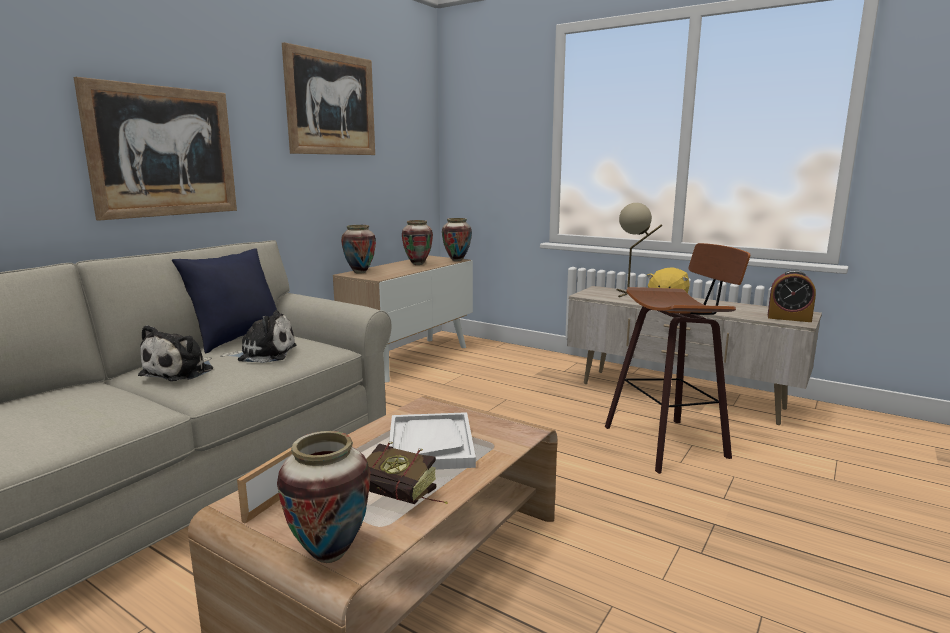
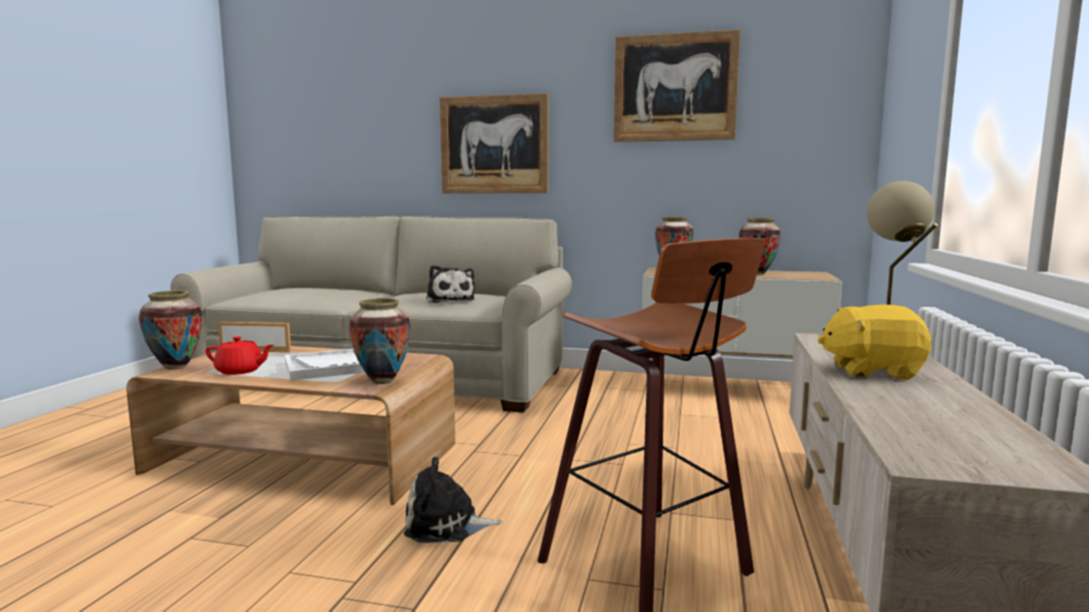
camera: 70 degrees right, 5 degrees down
(181, 372) = (401, 296): plush toy -> plush toy (446, 525)
(236, 339) = (481, 293): blue pillow -> none
(403, 499) = (240, 371): book -> red teapot
(457, 260) = (818, 278): vase -> vase (382, 381)
(789, 318) = (944, 453): alarm clock -> none

